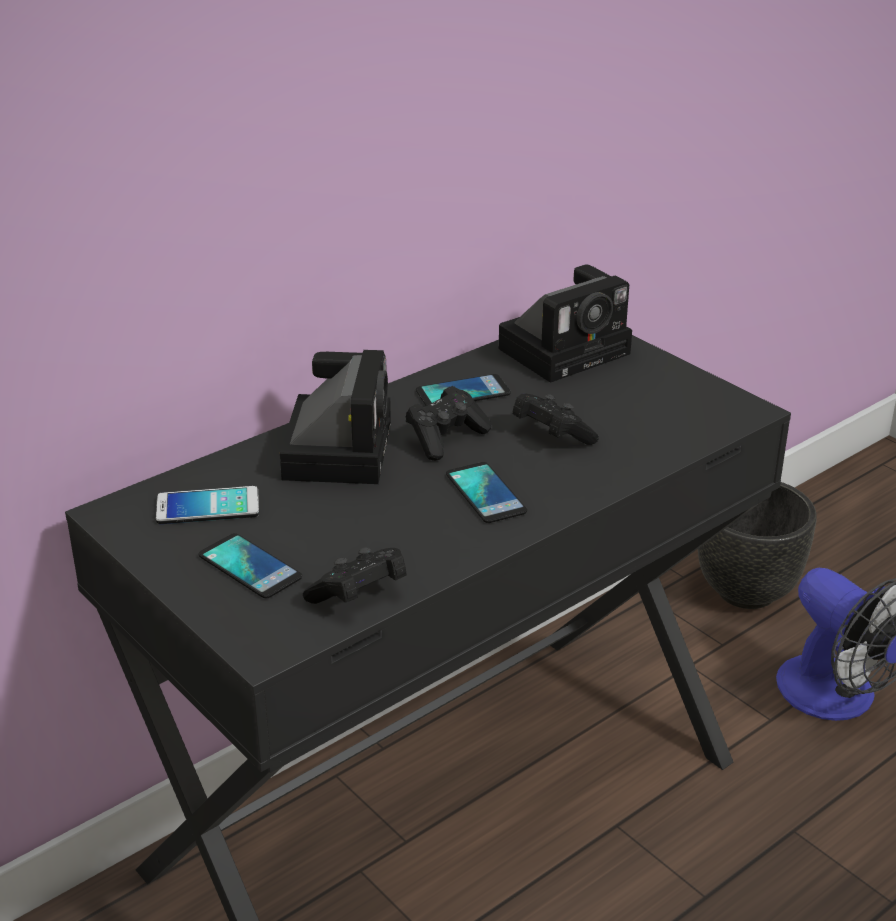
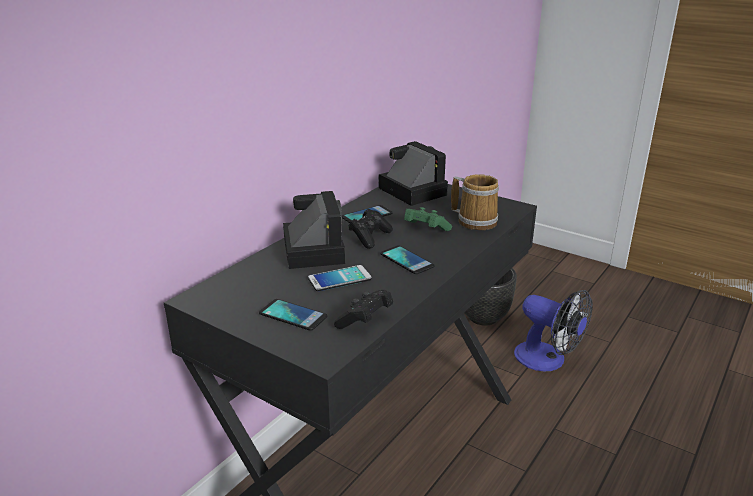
camera: 15 degrees left, 5 degrees down
(208, 507) = (252, 288): phone -> phone (339, 279)
(551, 435) = (425, 229): black game controller -> green game controller
(567, 349) = (410, 190): camera -> camera turned 75 degrees counterclockwise
(653, 430) = (475, 220): none -> mug

